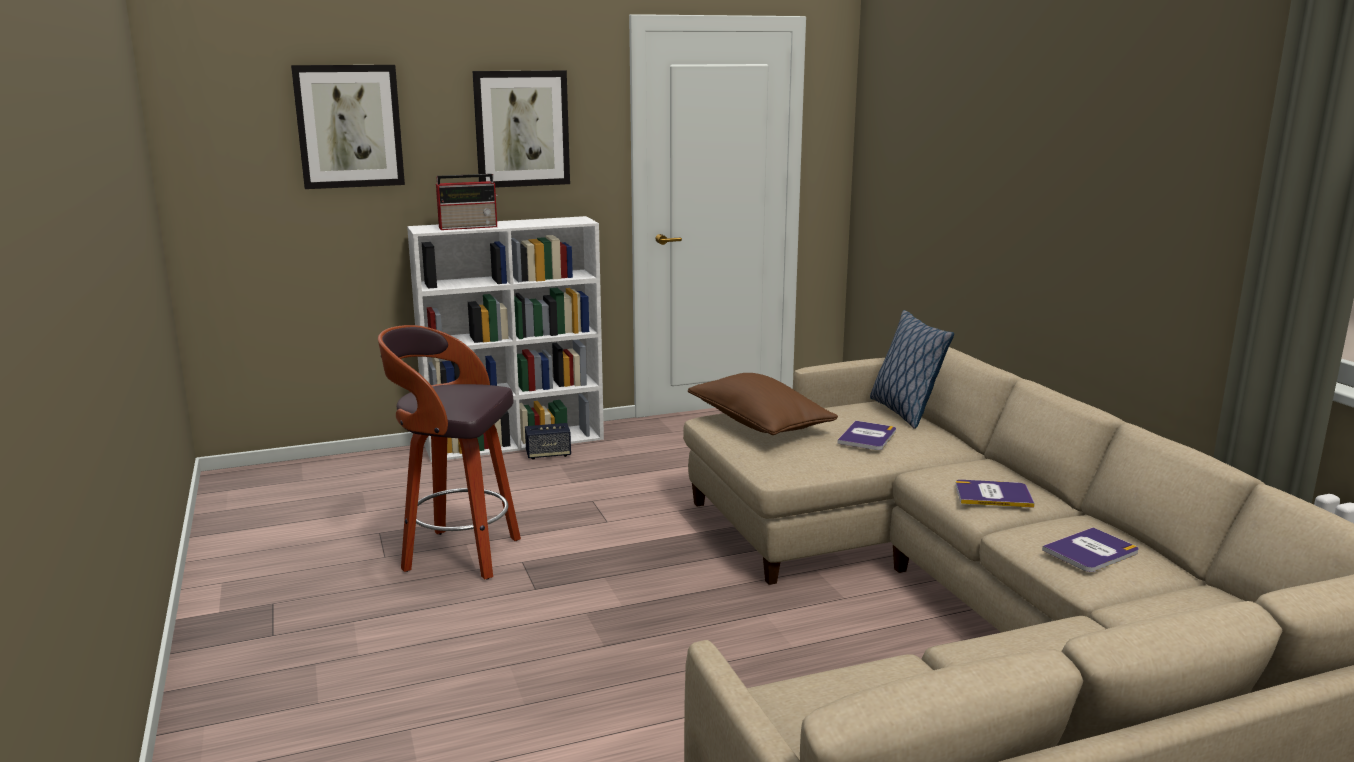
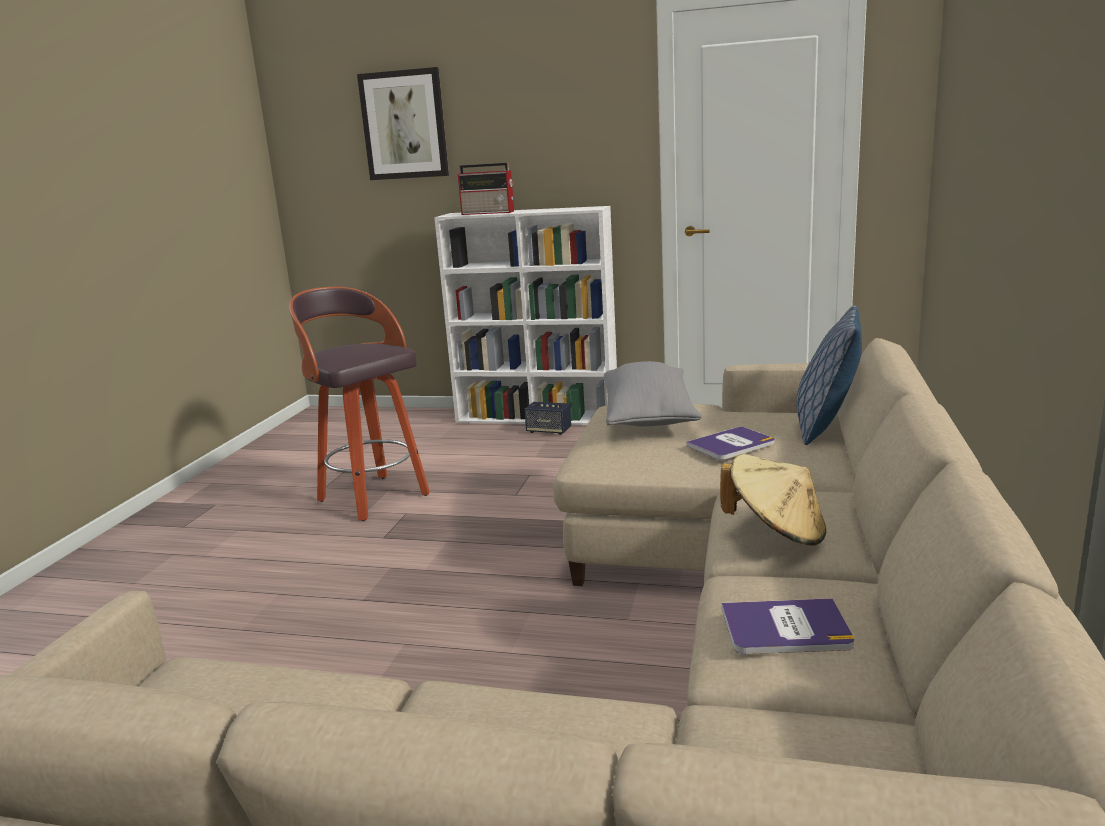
camera: 35 degrees right, 0 degrees up
(521, 128) = (549, 121): picture -> none
(759, 424) = (648, 417): brown pillow -> grey pillow
(993, 495) = (776, 532): book -> beige hat

